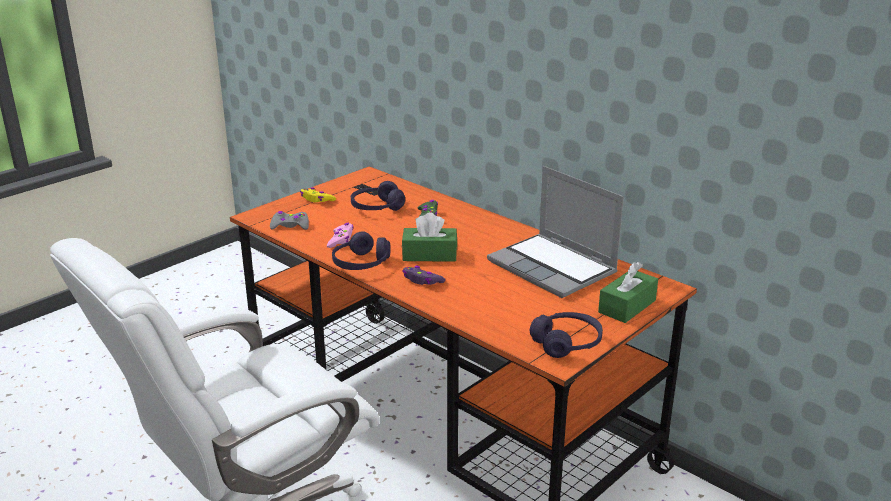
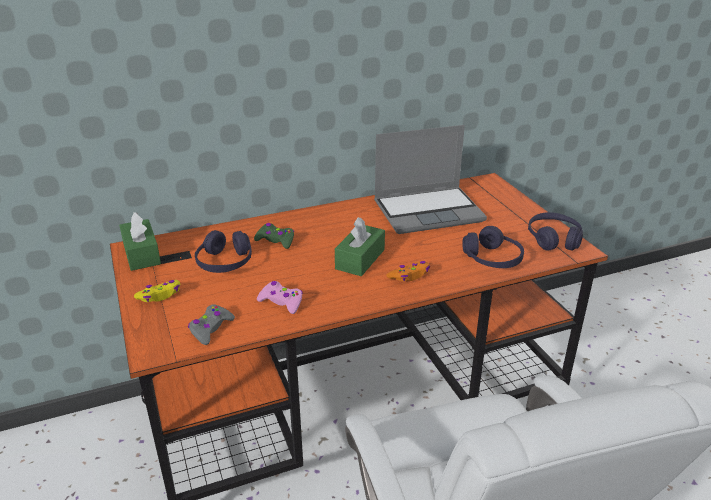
camera: 65 degrees left, 5 degrees up
(361, 263) = (348, 301): purple headphones -> purple headphones (492, 259)
(422, 280) = (409, 275): purple game controller -> orange game controller
(627, 306) = (508, 202): green tissue box -> green tissue box (141, 254)

